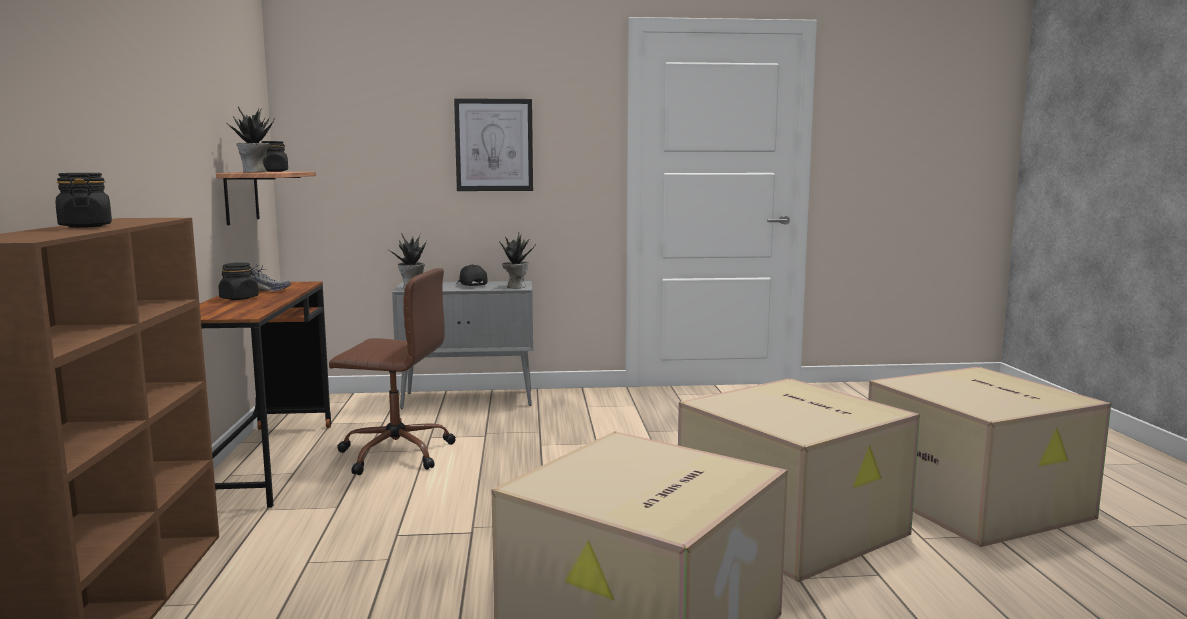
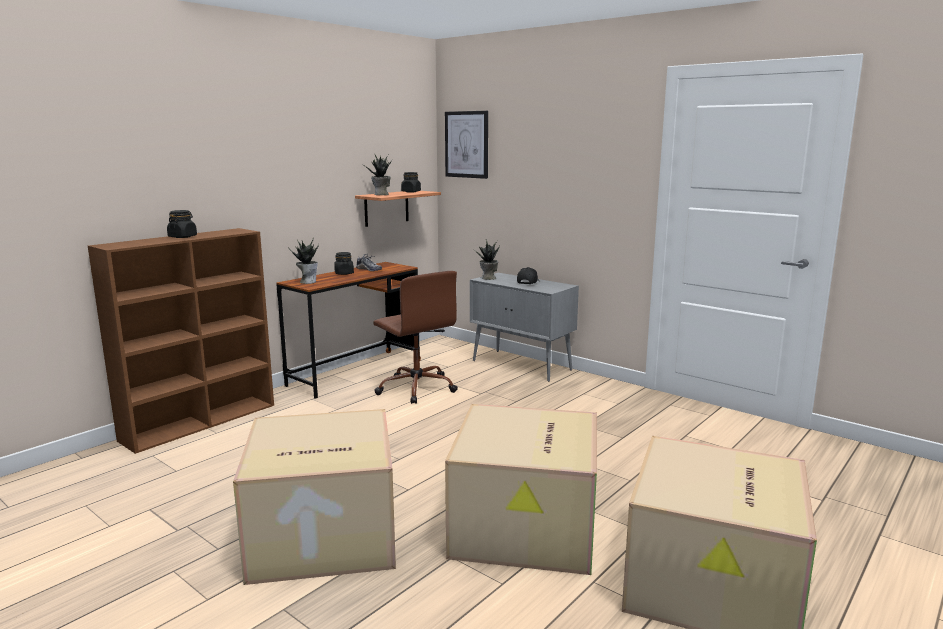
camera: 45 degrees right, 5 degrees up
(494, 145) = (560, 176): picture -> picture (466, 144)
(515, 287) = (549, 289): potted plant -> potted plant (307, 282)

